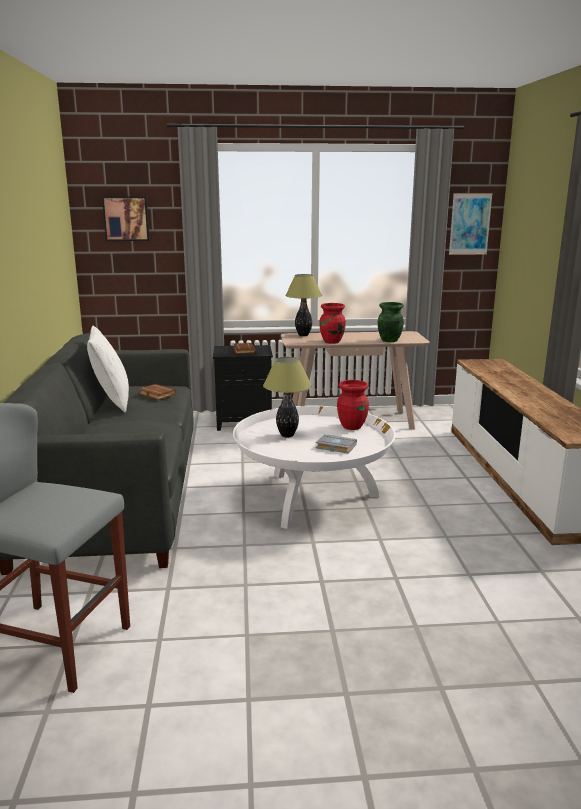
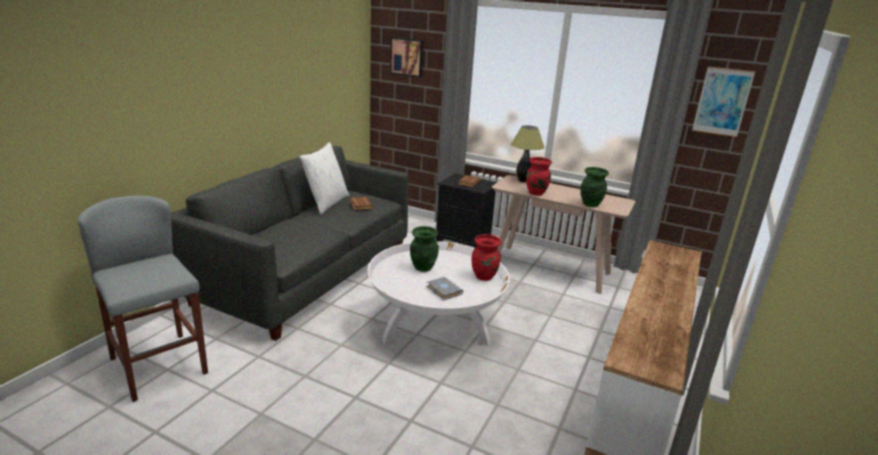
camera: 30 degrees right, 5 degrees up
(287, 435) = (422, 267): table lamp -> green vase

